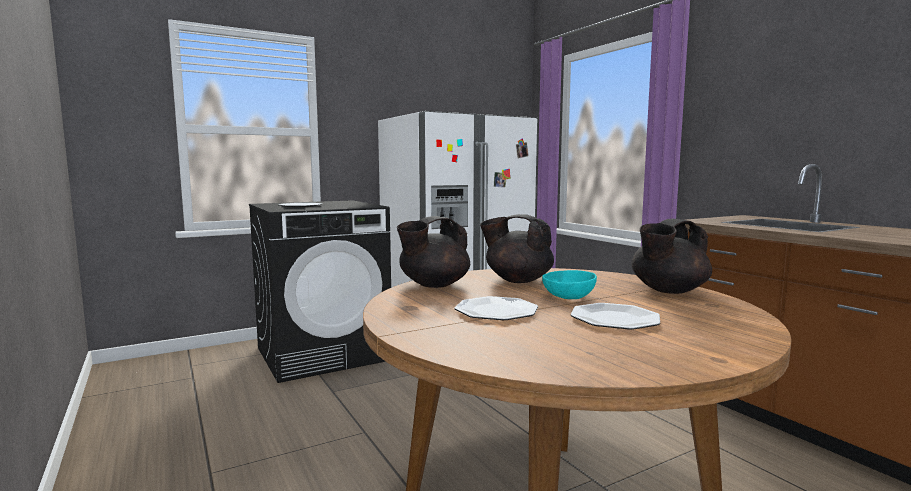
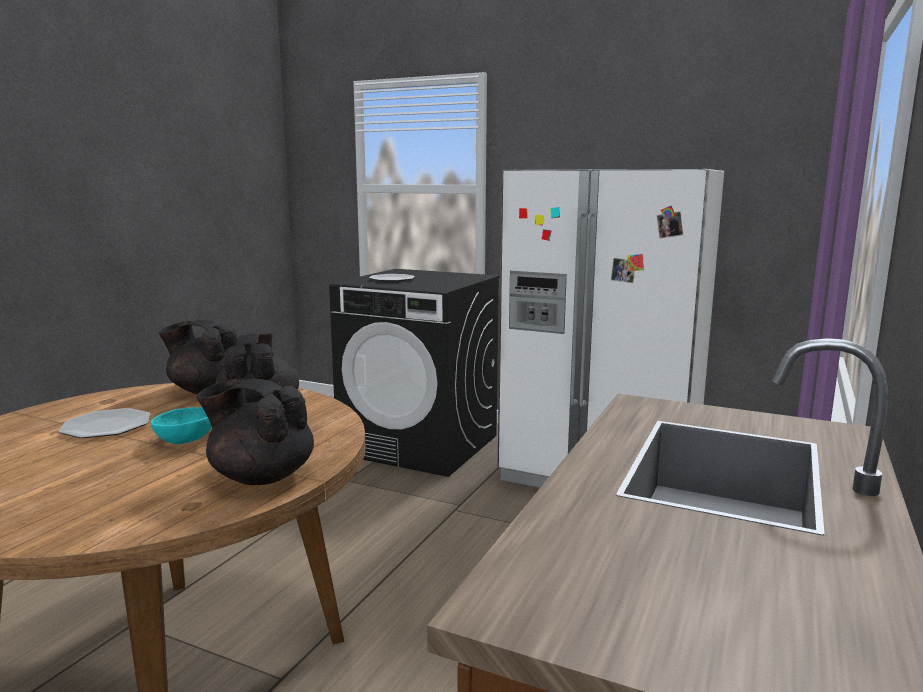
camera: 55 degrees right, 5 degrees up
(614, 319) = (92, 469): plate -> none

